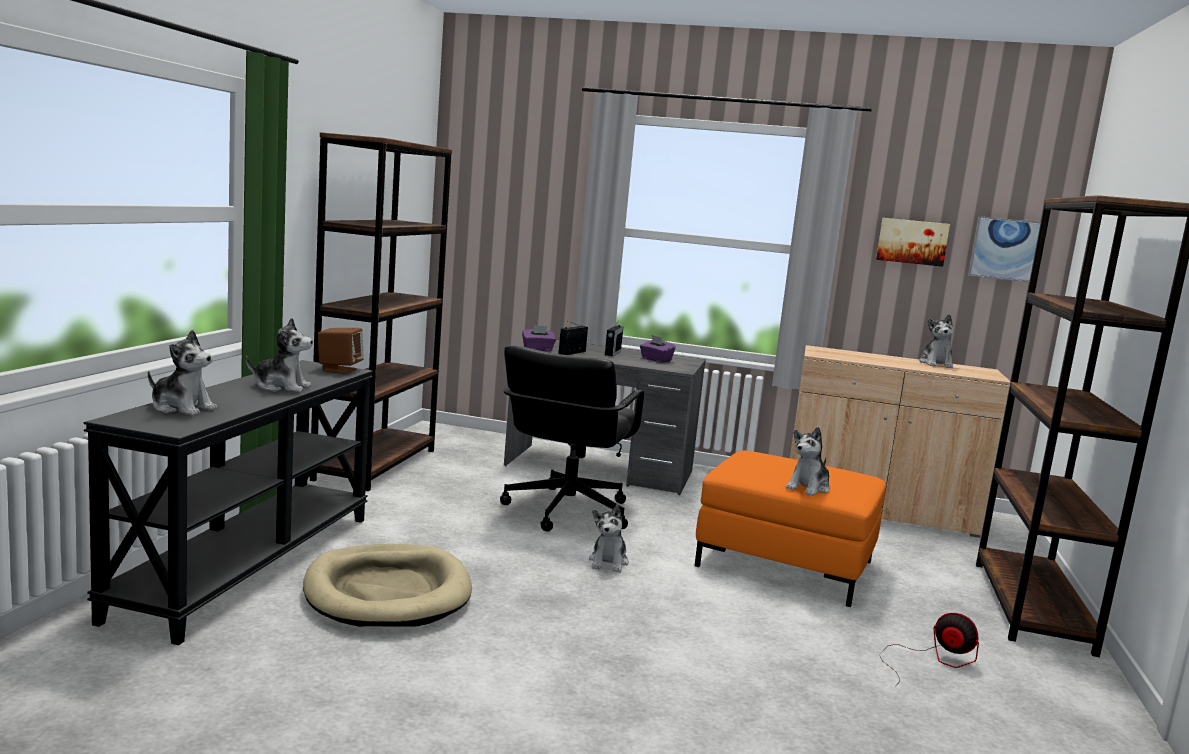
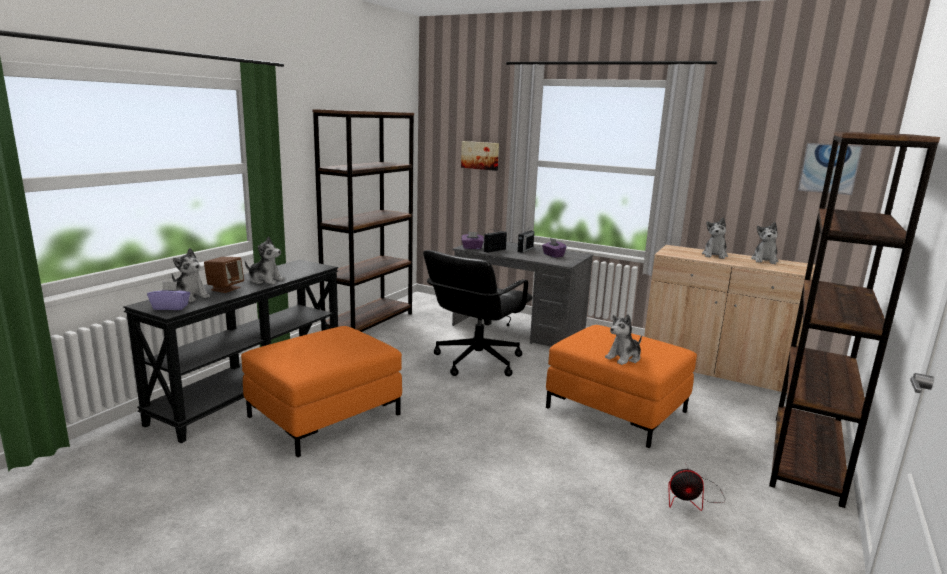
camera: 15 degrees right, 5 degrees up
(168, 423) = (171, 307): none -> purple tissue box
(339, 370) = (315, 267): brown speaker -> brown speaker (225, 288)
(387, 592) = (325, 415): beige dog bed -> orange ottoman
(608, 562) = (485, 401): plush toy -> plush toy (714, 255)
(912, 241) = (752, 164): picture -> picture (480, 155)
(931, 660) = (692, 497): fan -> fan turned 135 degrees clockwise

